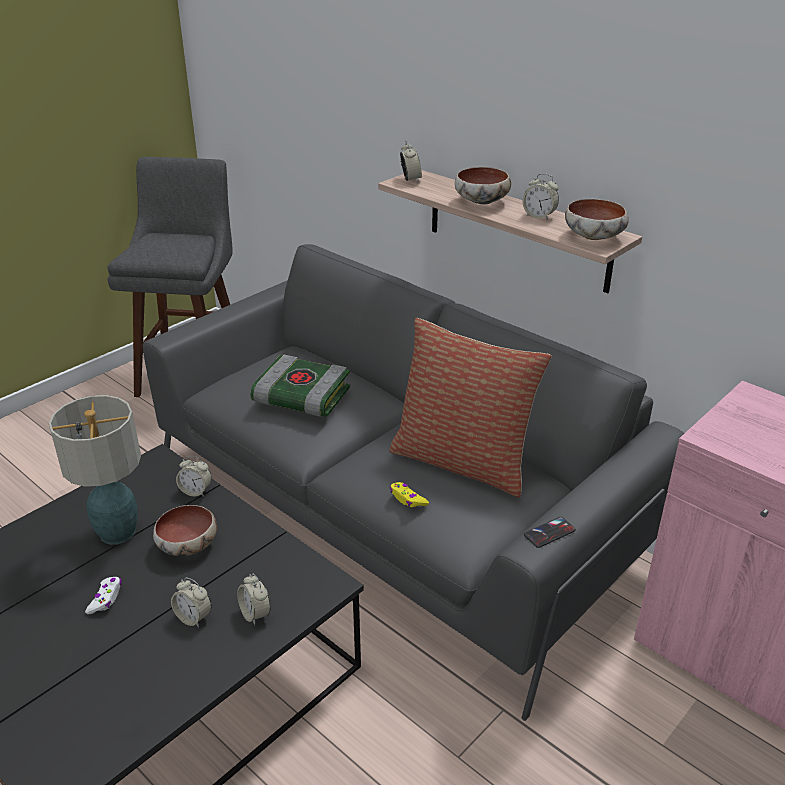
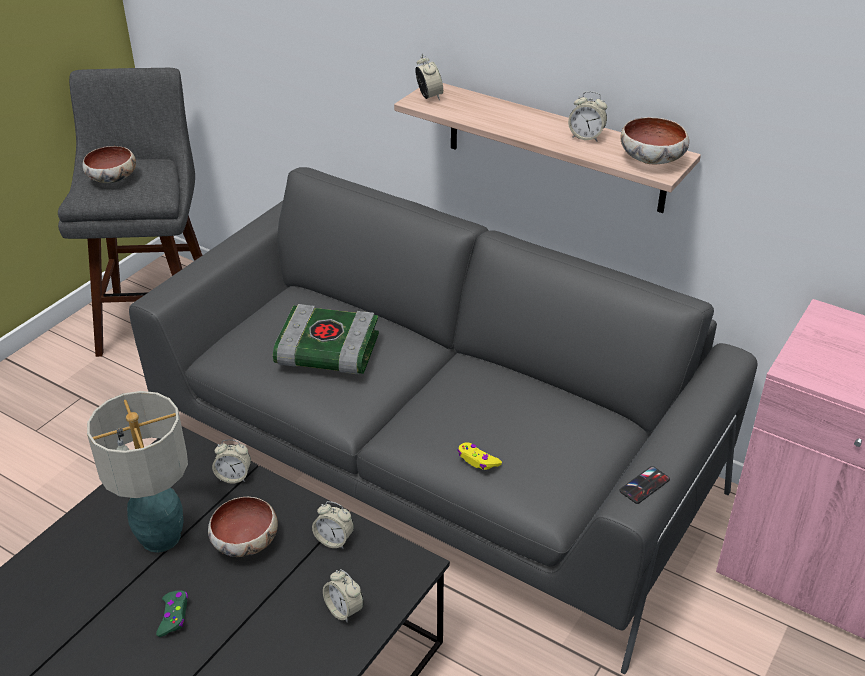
camera: 10 degrees left, 5 degrees up
(106, 599) = (173, 616): white game controller -> green game controller
(193, 617) = (278, 623): alarm clock -> alarm clock (334, 540)
(463, 461) = (524, 409): pillow -> none
(482, 202) = (518, 122): bowl -> bowl (112, 179)

